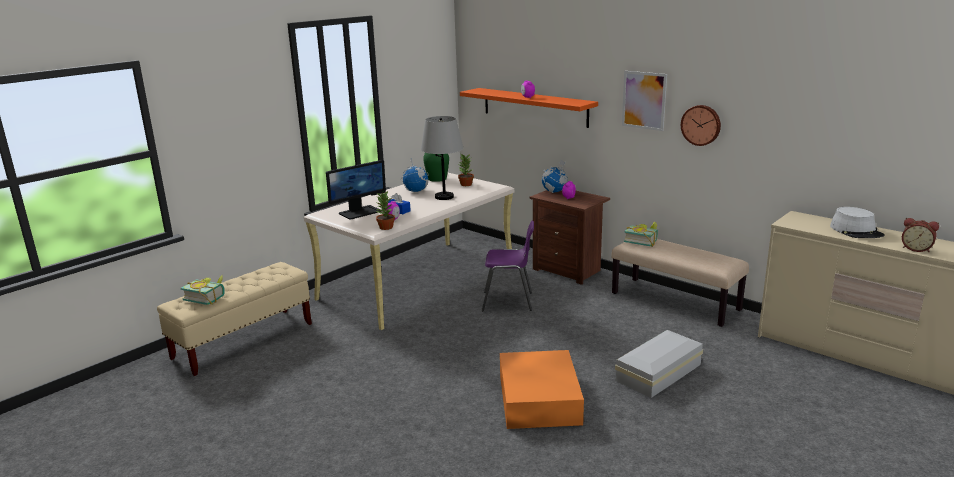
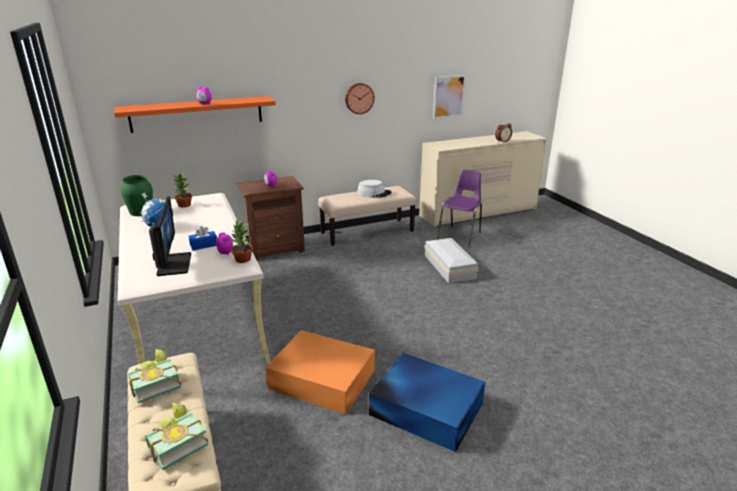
camera: 65 degrees left, 5 degrees up
(368, 418) = (425, 408): none -> blue storage box
(444, 197) = (202, 219): grey table lamp -> none
(509, 301) = (295, 286): purple chair -> purple chair (460, 235)
(539, 398) = (450, 316): orange storage box -> orange storage box (321, 379)
(554, 192) = (249, 186): globe -> none
(641, 241) = (338, 198): book -> book (155, 385)
(644, 100) = (311, 87): picture -> picture (449, 96)
(856, 231) = (468, 142): grey hat -> grey hat (374, 193)

